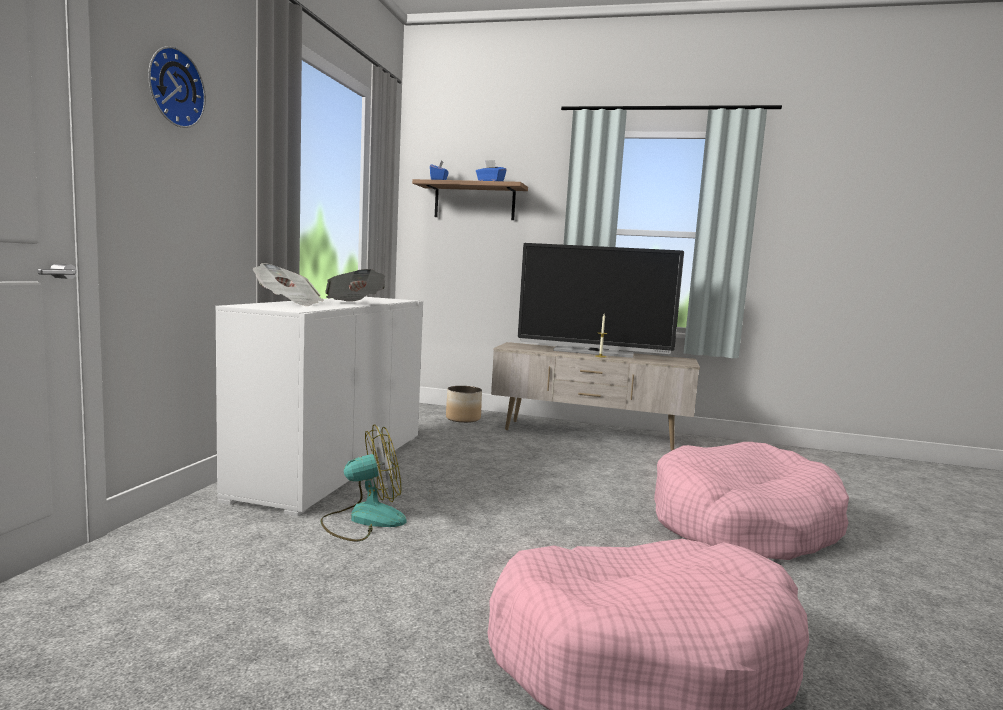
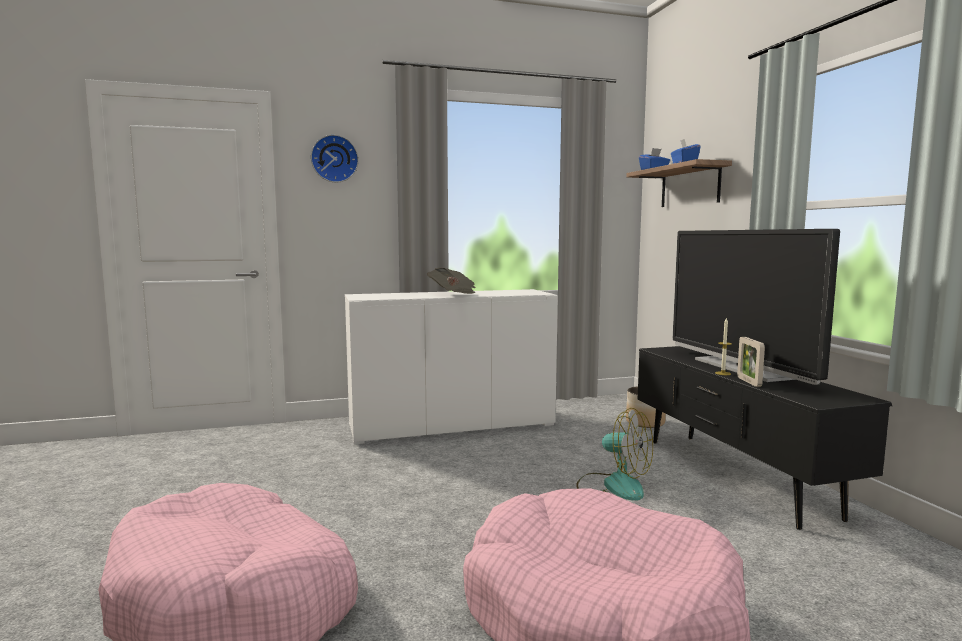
camera: 60 degrees right, 0 degrees up
(288, 303) = (402, 294): newspaper -> none
(363, 519) = (369, 459): fan -> fan (613, 486)
(588, 435) = (733, 476): beige tv stand -> black tv stand
(628, 359) = (749, 382): none -> picture frame

